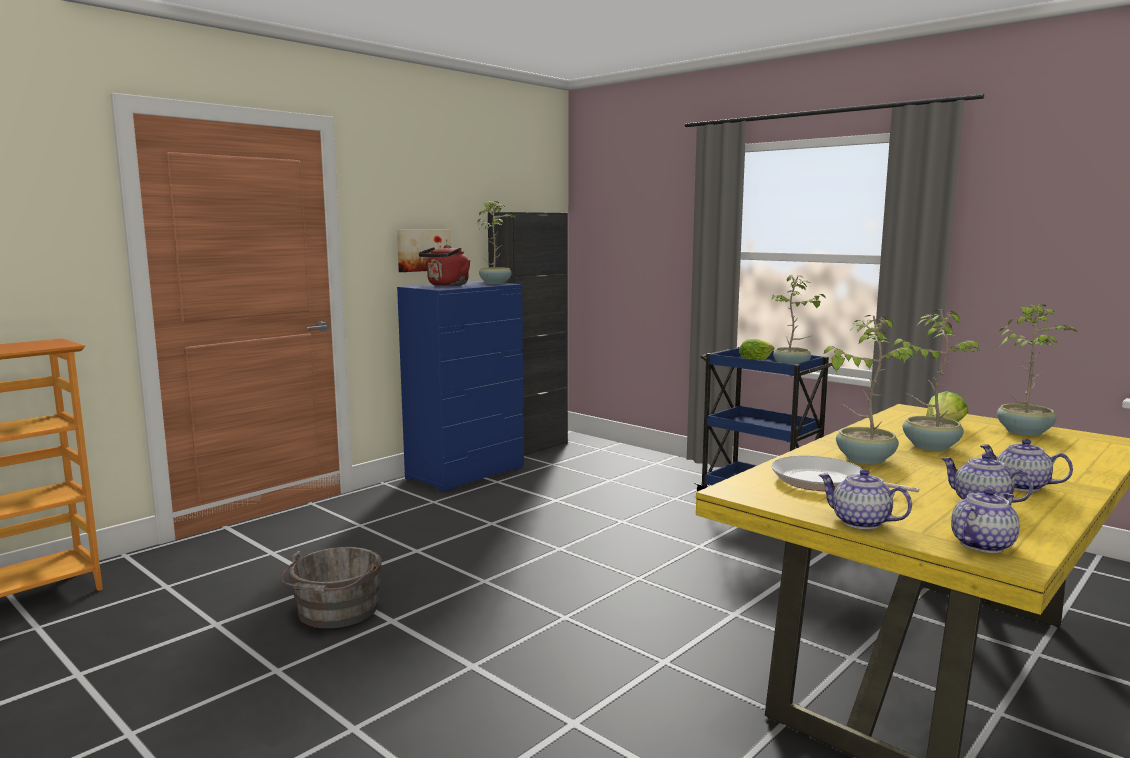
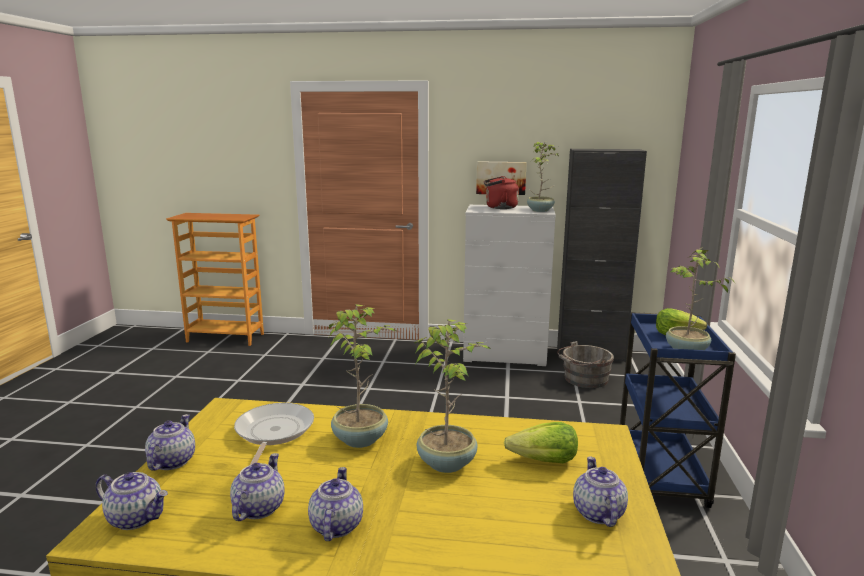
camera: 55 degrees right, 5 degrees up
(336, 612) = (273, 399): grey bucket -> grey bucket (583, 379)
(466, 473) = (505, 355): blue dresser -> white dresser
(1024, 432) = (597, 512): potted plant -> teapot

